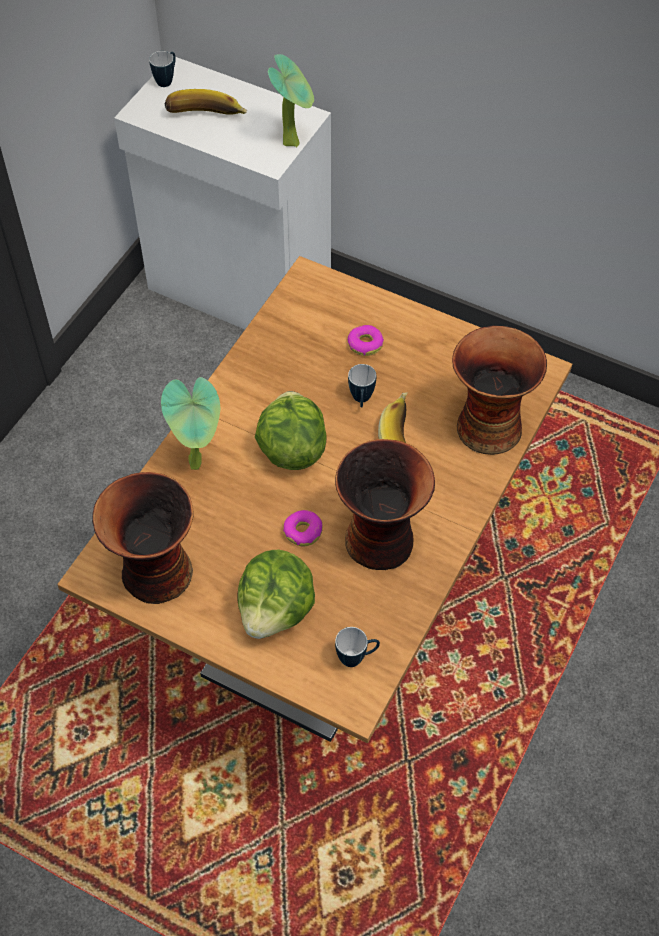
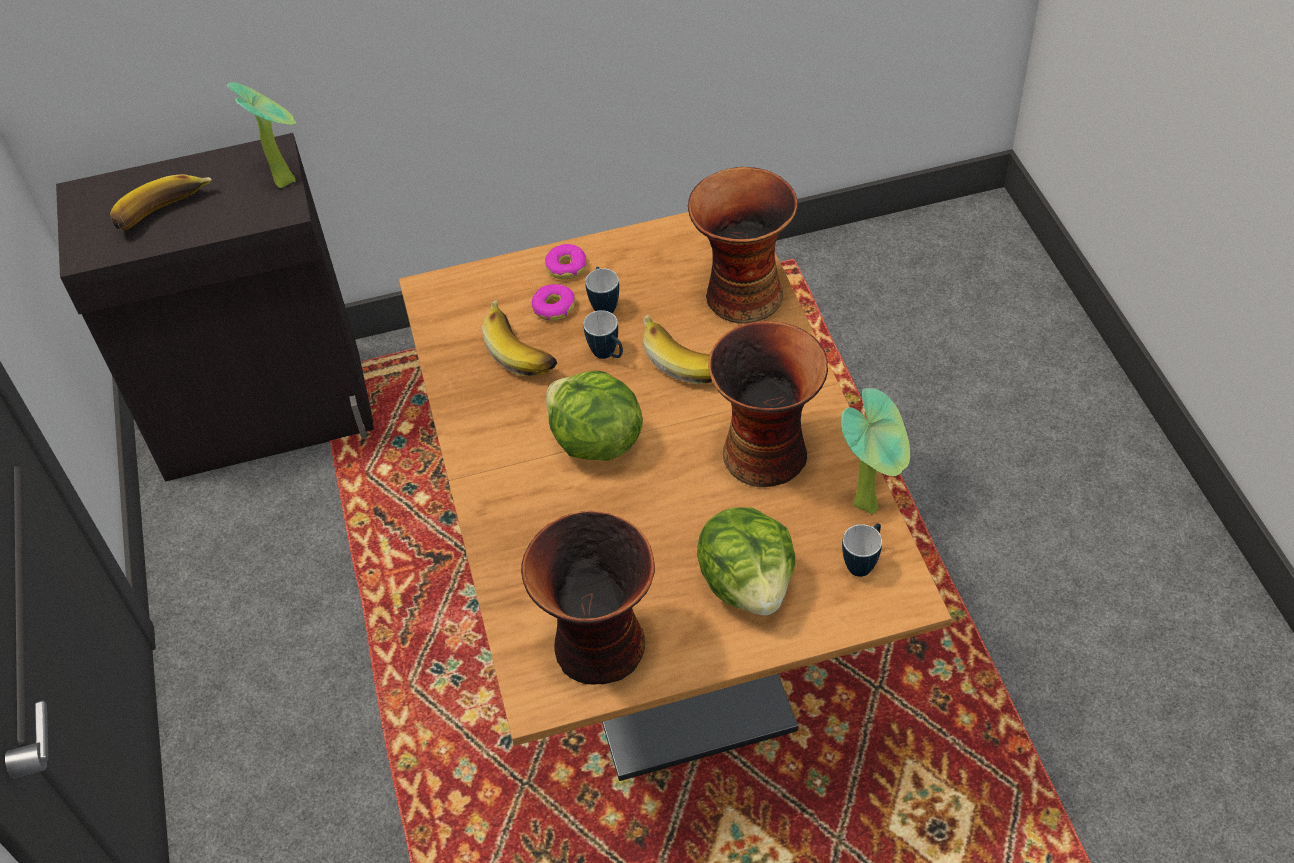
camera: 40 degrees left, 5 degrees down
(167, 80) = (79, 208): mug -> mug (603, 305)
(199, 463) = (521, 521): potted plant -> potted plant (871, 504)
(239, 291) = (266, 416): white cabinet -> black cabinet
(303, 531) = (690, 500): donut -> donut (566, 267)
(318, 357) = (523, 349): none -> banana

